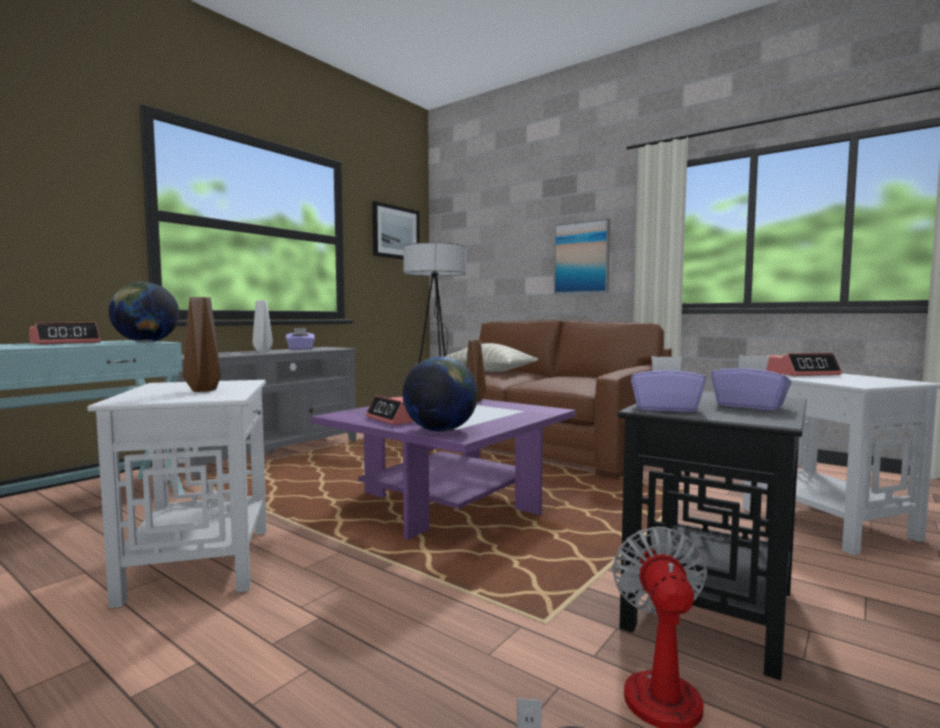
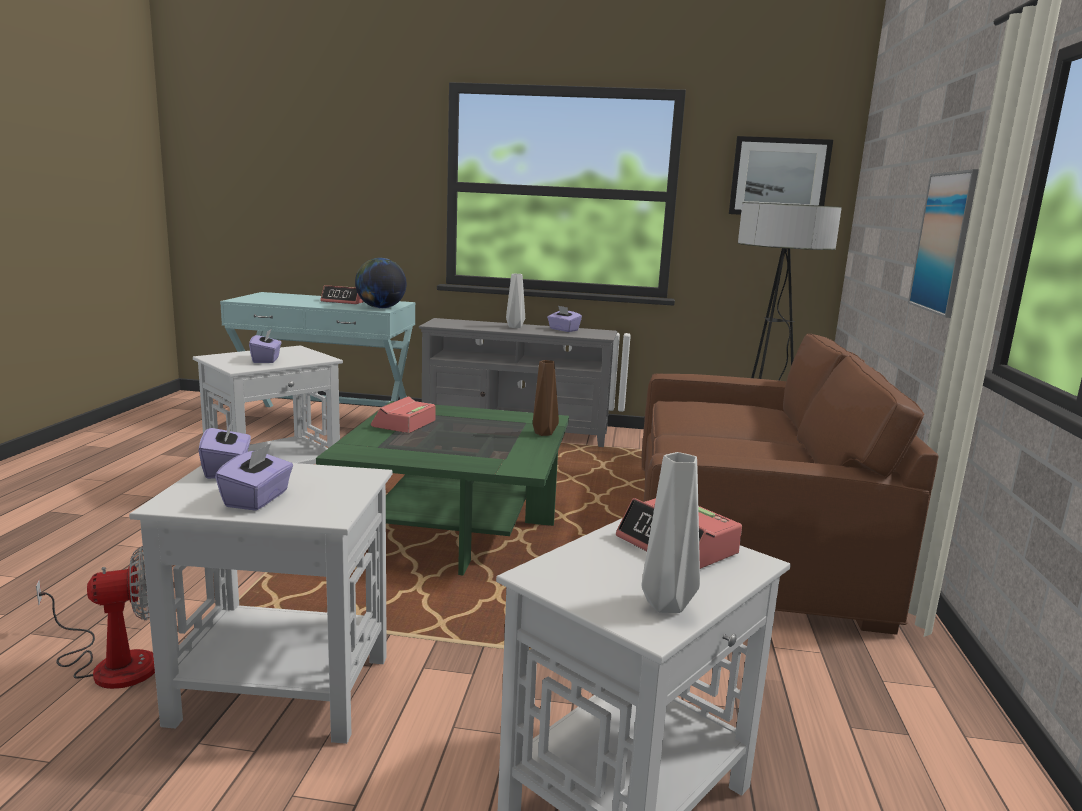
camera: 60 degrees right, 10 degrees up
(205, 390) = (266, 360): brown vase -> purple tissue box
(440, 430) = (365, 443): globe -> none
(448, 504) = (454, 528): purple coffee table -> green coffee table
(490, 371) = (743, 408): pillow -> none
(709, 609) = (279, 689): black side table -> white side table
(885, 379) = (667, 606): none -> grey vase

